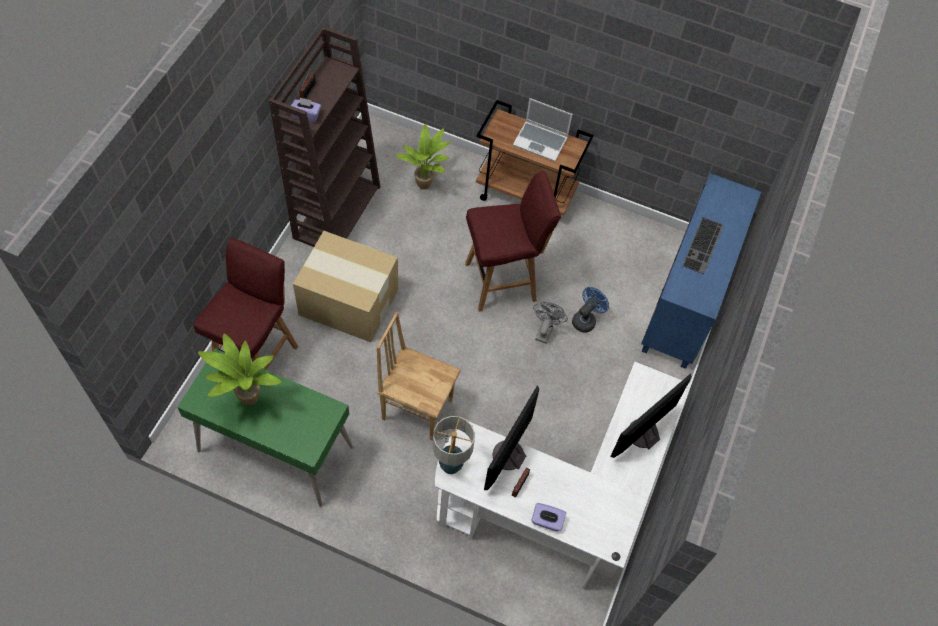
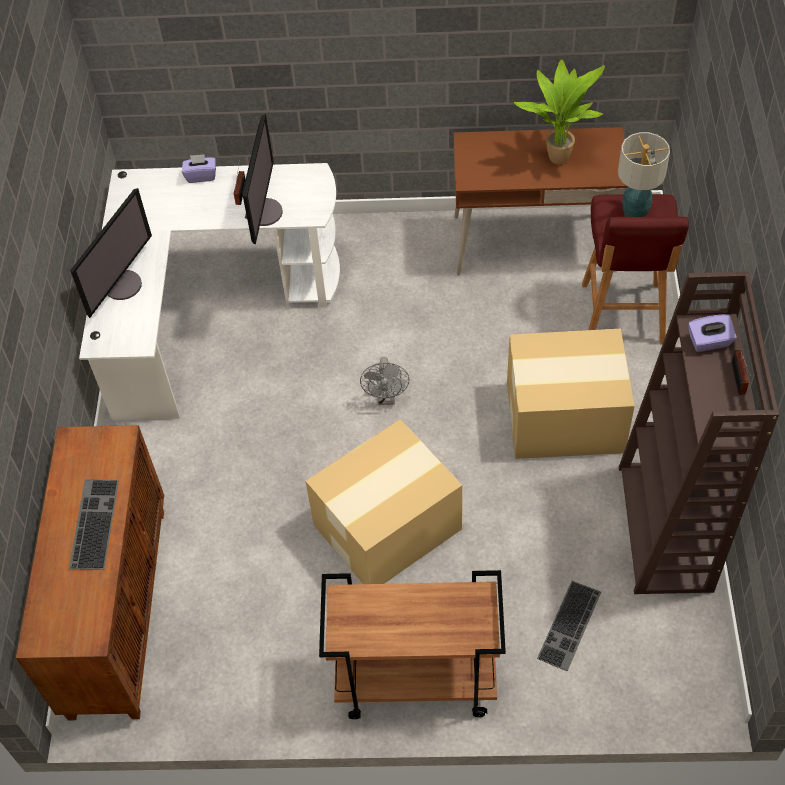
camera: 165 degrees right, 5 degrees down
(275, 450) = (534, 243): green desk -> brown desk
(417, 408) = (410, 337): brown chair -> none
(426, 186) = (570, 626): potted plant -> keyboard
(450, 465) = (320, 183): table lamp -> table lamp (635, 213)
(502, 281) = (385, 527): red stool -> cardboard box
(541, 142) = (400, 621): laptop -> none
(545, 330) = (300, 486): grey fan -> grey fan (386, 398)
(586, 319) = (251, 523): blue fan -> none
(686, 301) = (117, 609): blue cabinet -> brown cabinet

